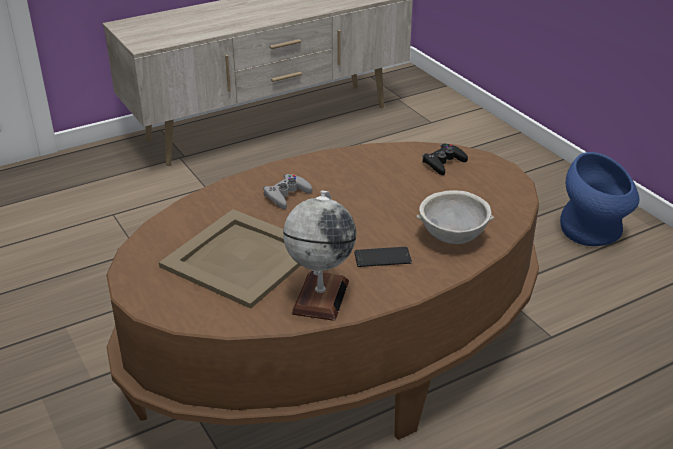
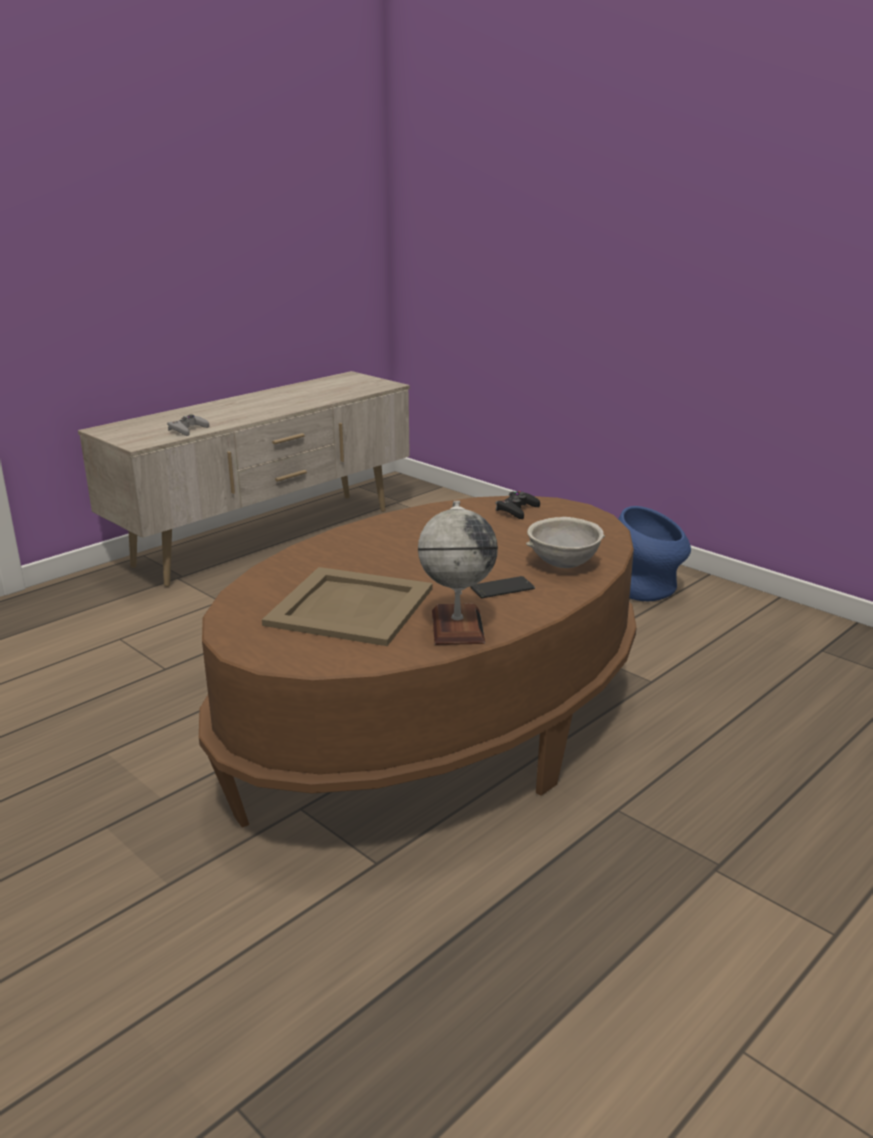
camera: 15 degrees left, 10 degrees down
(287, 195) = (369, 552): grey game controller -> grey game controller (188, 430)

